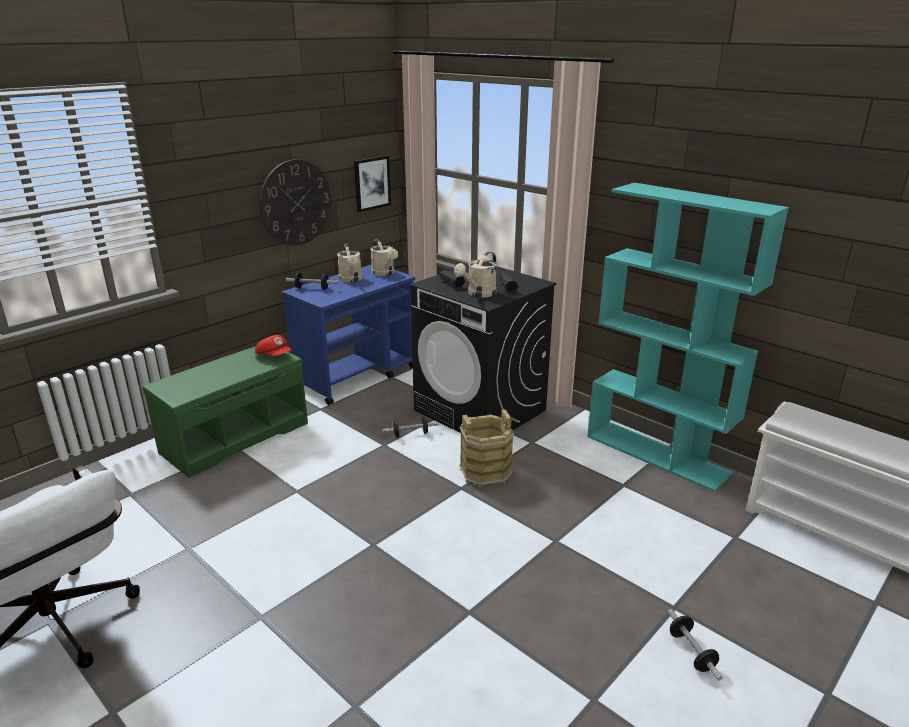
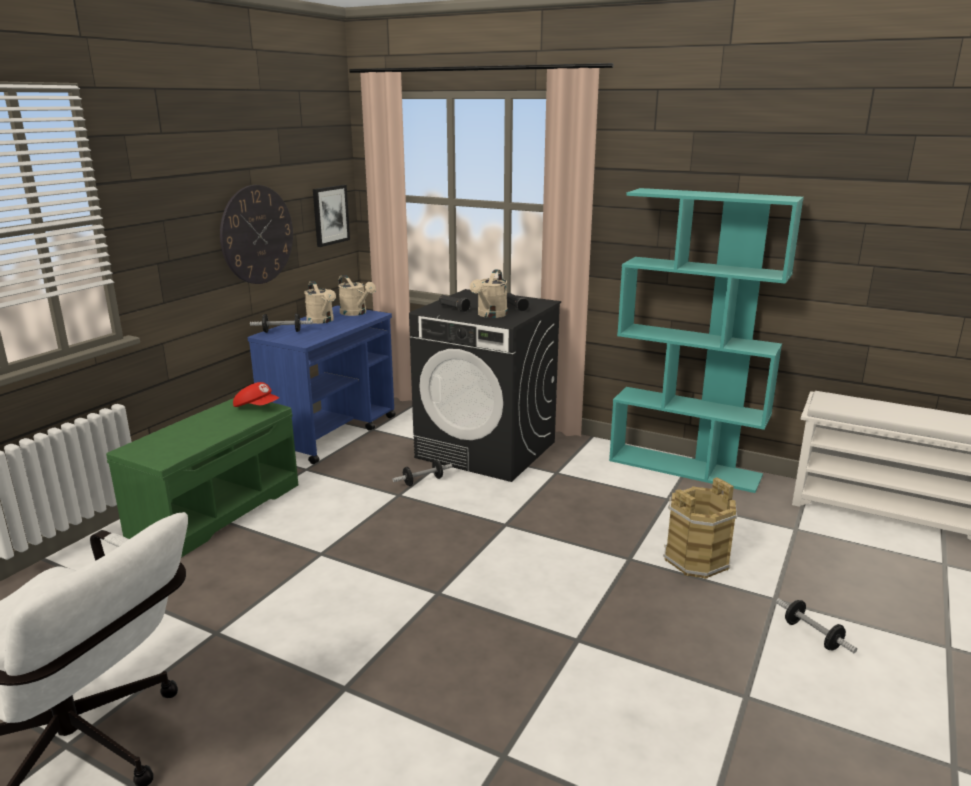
camera: 15 degrees left, 5 degrees down
(485, 472) = (522, 506): brown bucket -> brown bucket (696, 559)

